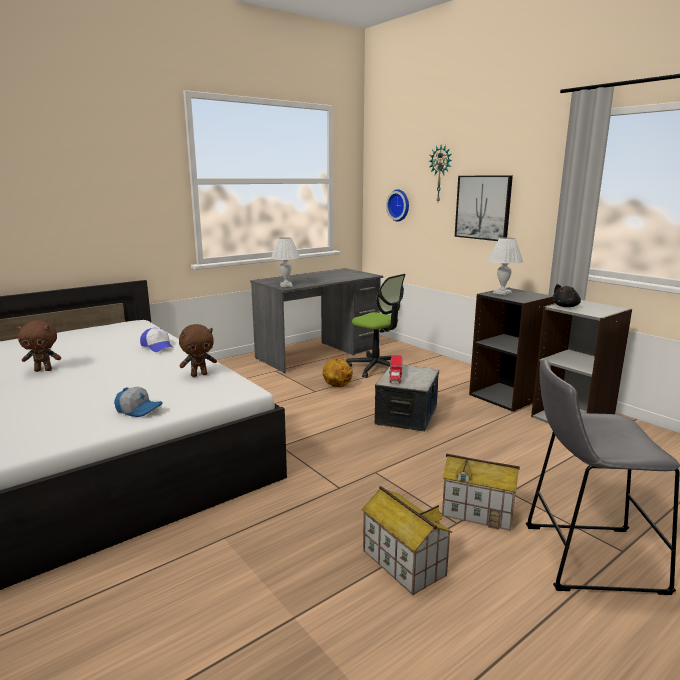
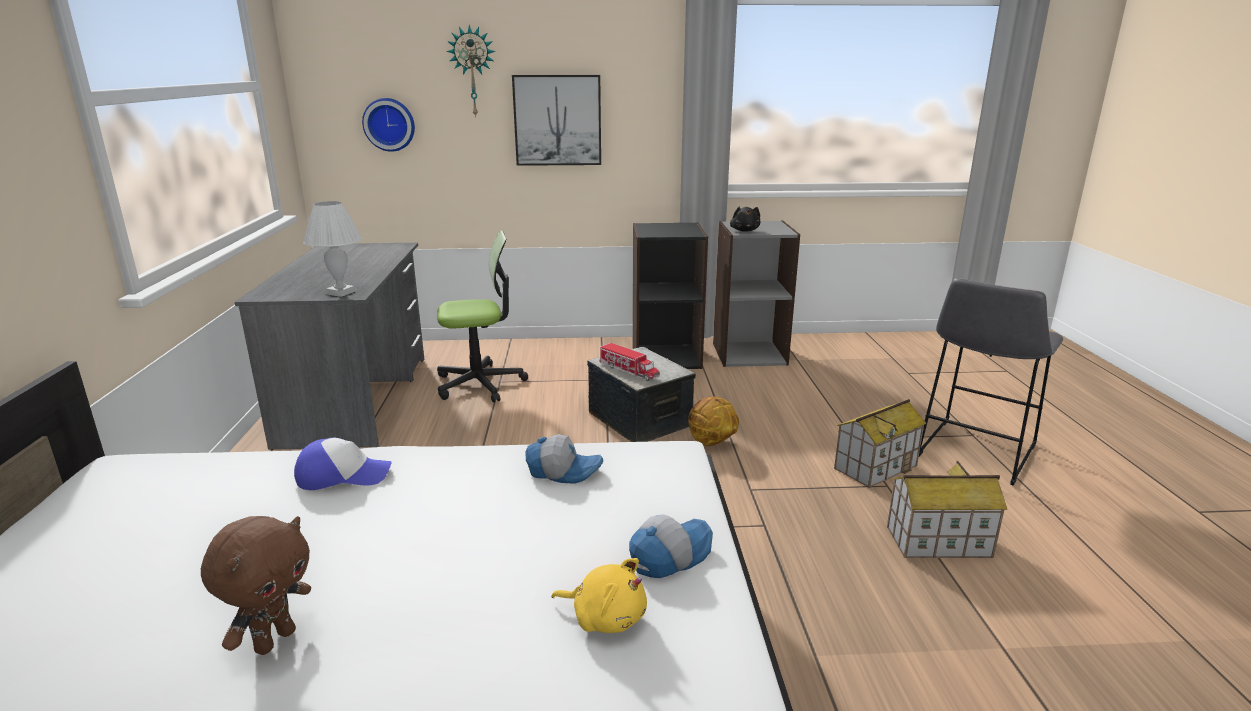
camera: 55 degrees left, 5 degrees up
(82, 410) = (605, 617): none -> yellow plush toy
(199, 375) = (564, 471): brown plush toy -> cap
(337, 386) = (491, 427): basketball -> basketball (711, 443)
(502, 293) = (654, 230): white table lamp -> none

